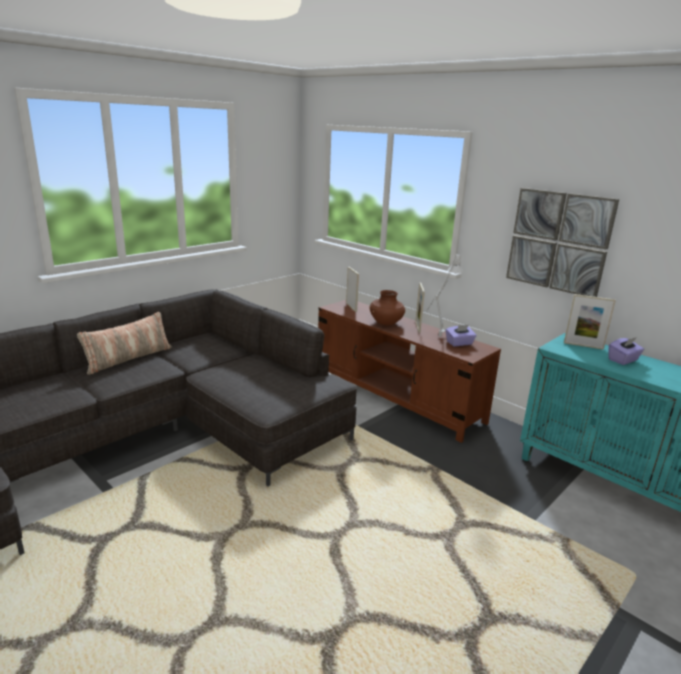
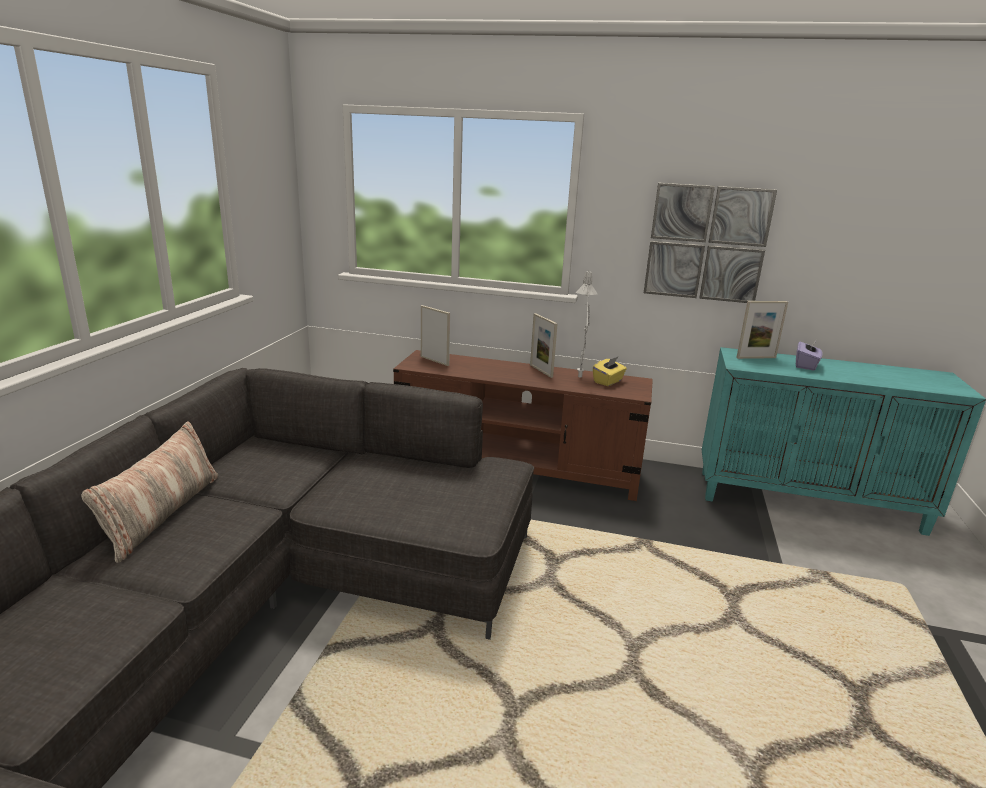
camera: 30 degrees left, 0 degrees up
(386, 323) = (501, 373): brown vase -> none
(459, 343) = (608, 381): purple tissue box -> yellow tissue box

